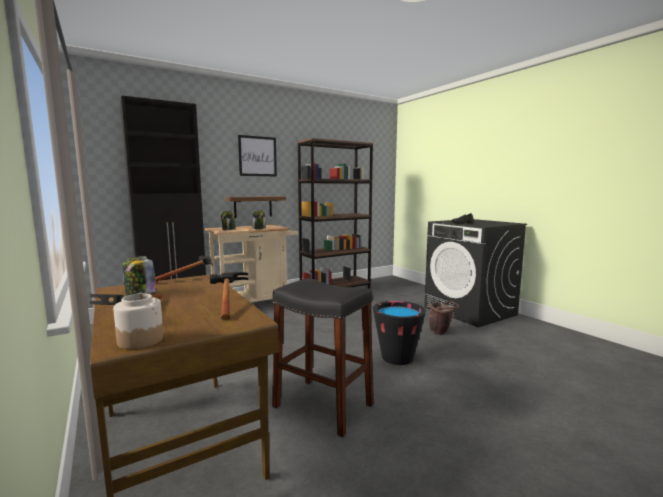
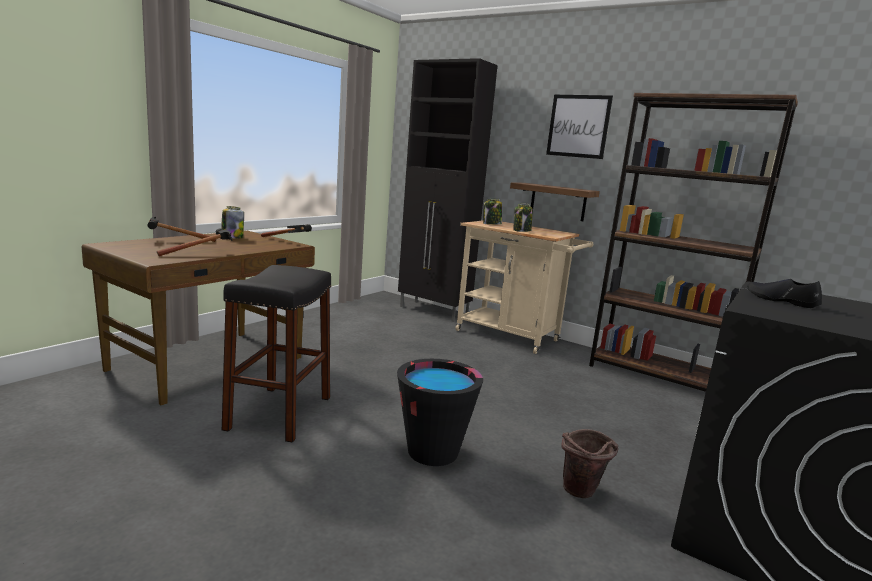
camera: 65 degrees right, 5 degrees up
(141, 340) = (117, 246): jar -> none

